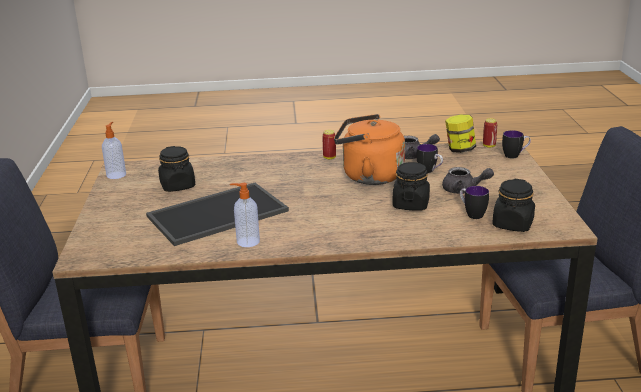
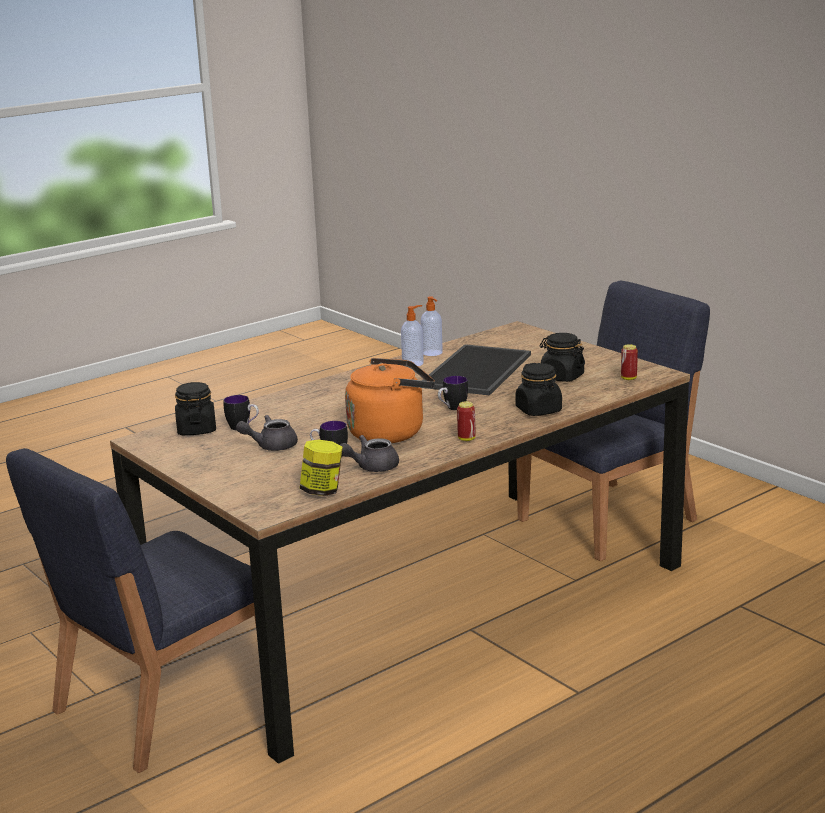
camera: 145 degrees right, 5 degrees down
(116, 175) = (643, 369): soap dispenser -> soap dispenser (432, 353)
(411, 204) = (312, 420): black jar -> black jar (539, 410)
(489, 146) = (289, 507): can -> can (628, 378)
(515, 155) = (243, 502): mug -> mug (452, 409)

